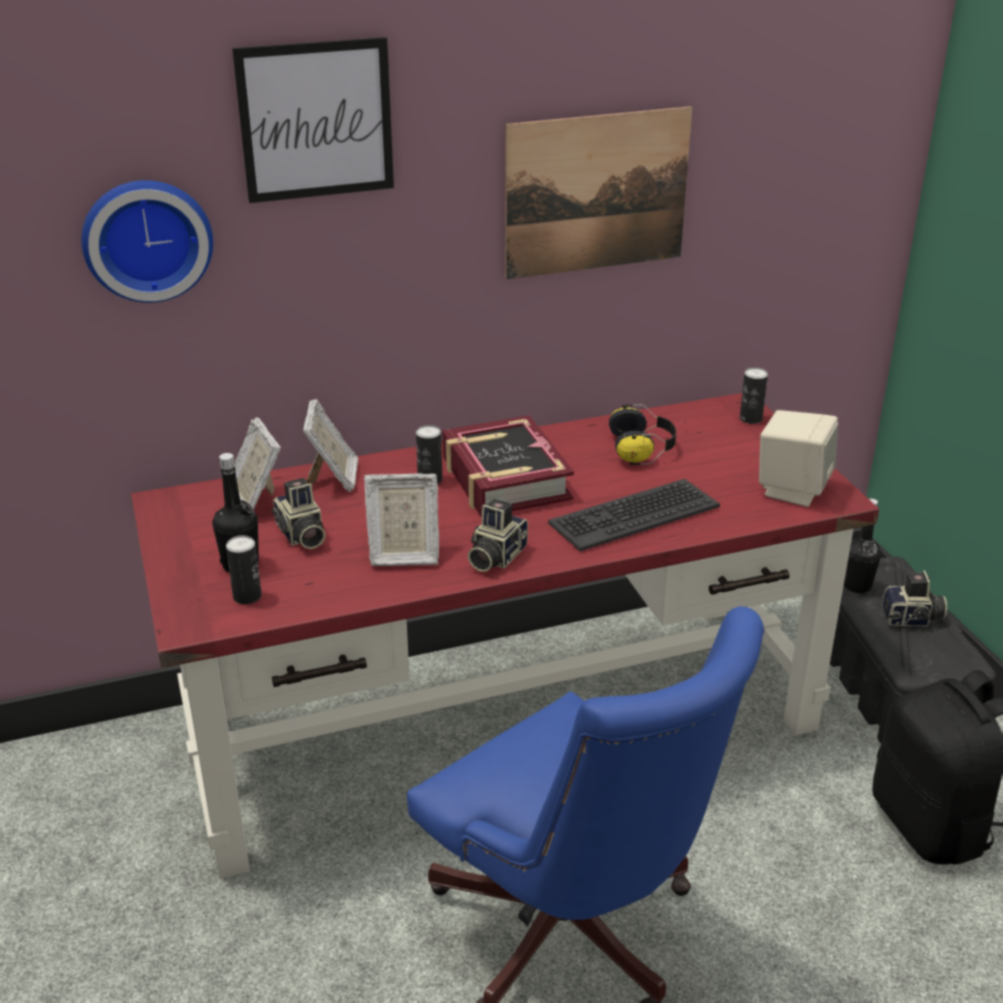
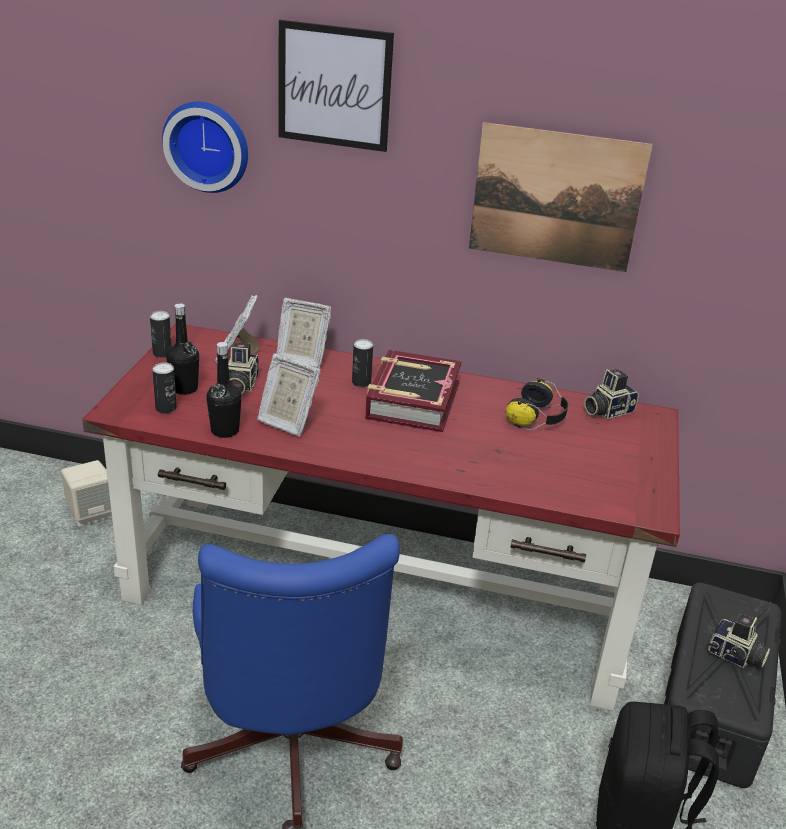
camera: 30 degrees right, 0 degrees up
(333, 479) = (301, 358): picture frame -> picture frame turned 75 degrees clockwise
(494, 556) = (343, 447): camera -> camera (606, 410)
(633, 515) = (474, 459): keyboard -> none
(750, 419) = (652, 428): can -> can (162, 353)
(792, 489) = (621, 491): beige speaker -> beige speaker (91, 513)
(857, 585) = (712, 610): black bottle -> black bottle (225, 430)

